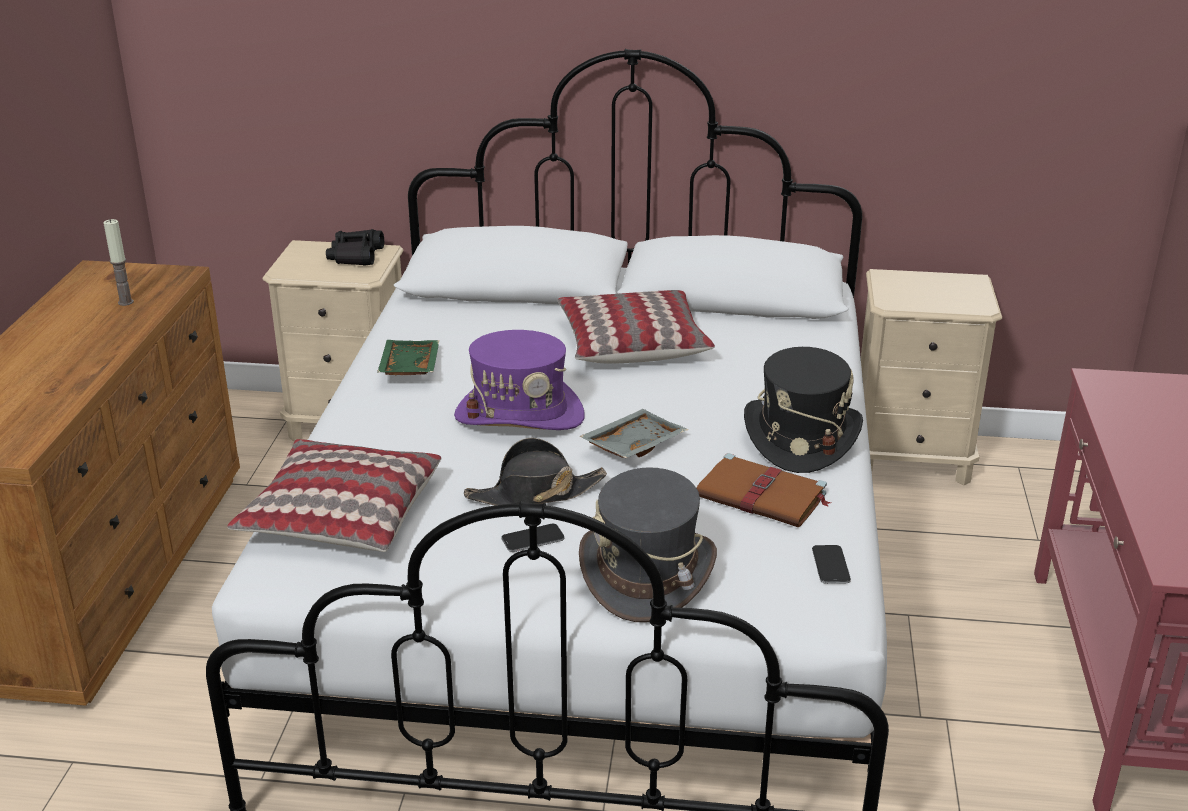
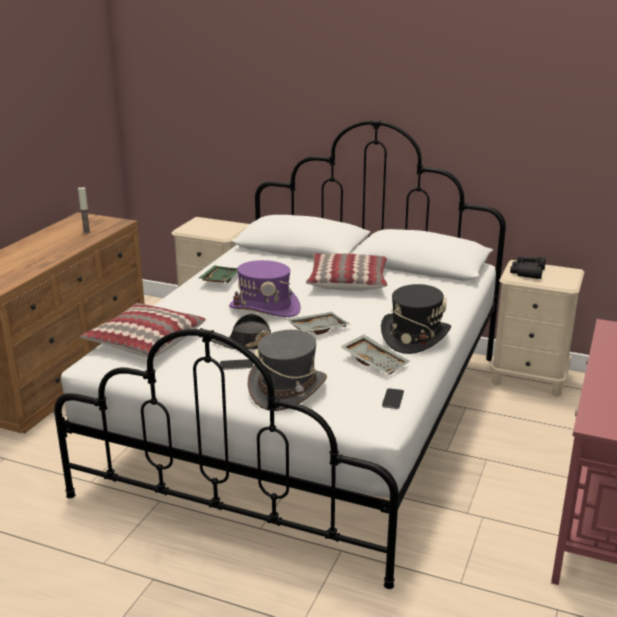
camera: 15 degrees right, 5 degrees down
(356, 256) = (224, 227): black binoculars -> black binoculars (528, 272)
(763, 496) = (375, 362): brown book -> grey tray

